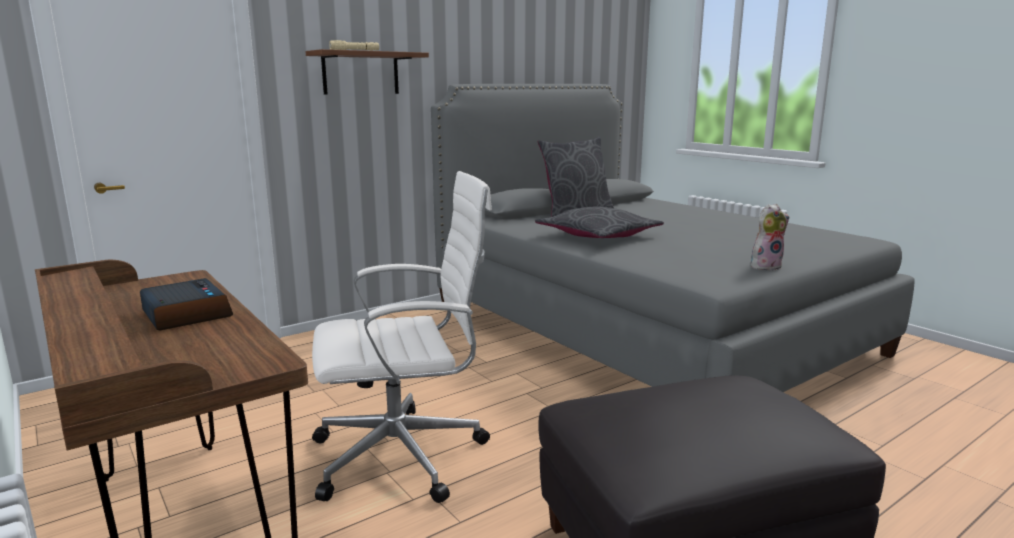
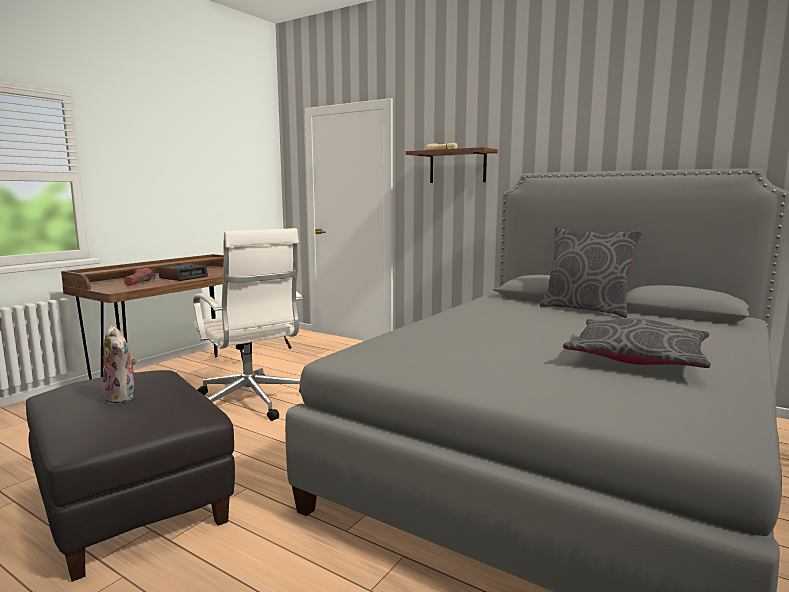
camera: 70 degrees right, 5 degrees down
(199, 345) = (140, 283): none -> flashlight
(598, 236) = (482, 320): grey pillow -> grey pillow (637, 358)
(765, 266) = (426, 374): plush toy -> plush toy (122, 397)

